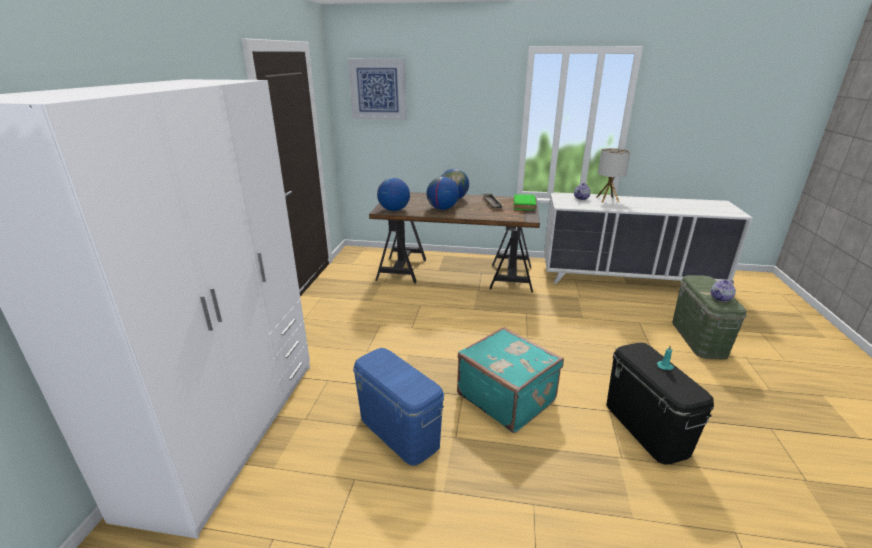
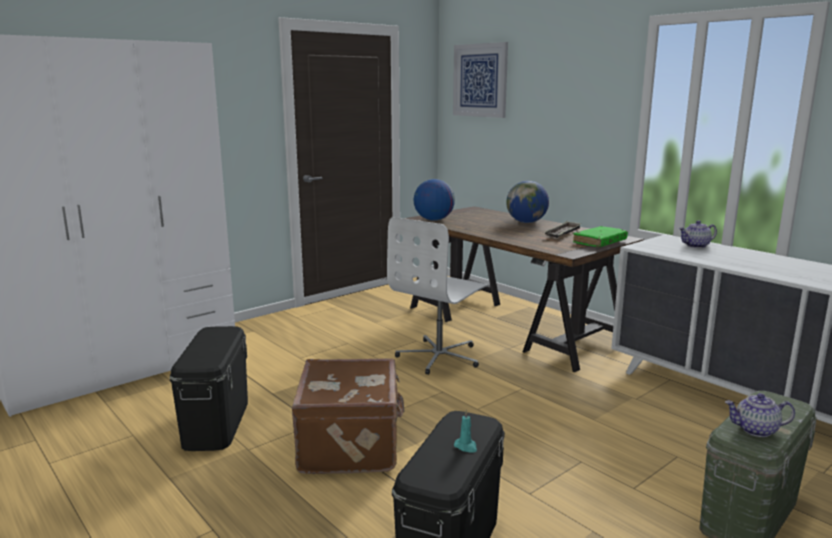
camera: 40 degrees right, 10 degrees down
(399, 431) = (217, 423): blue storage box -> black storage box
(442, 209) = (487, 227): globe -> none
(453, 311) = (440, 357): none -> white office chair
(507, 397) = (352, 445): turquoise suitcase -> brown suitcase
(607, 199) = (737, 254): table lamp -> none

